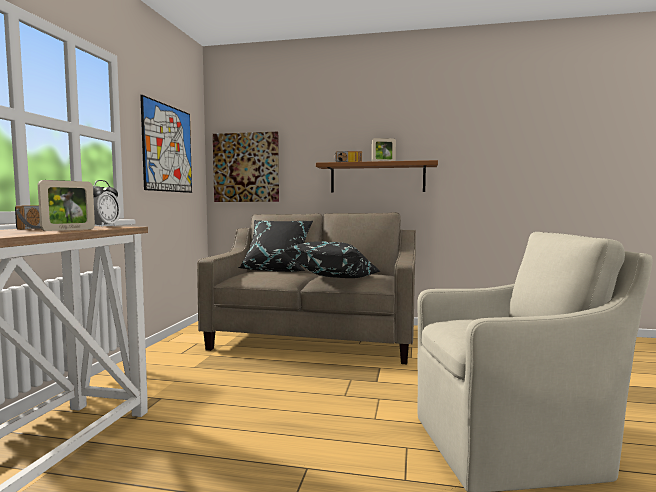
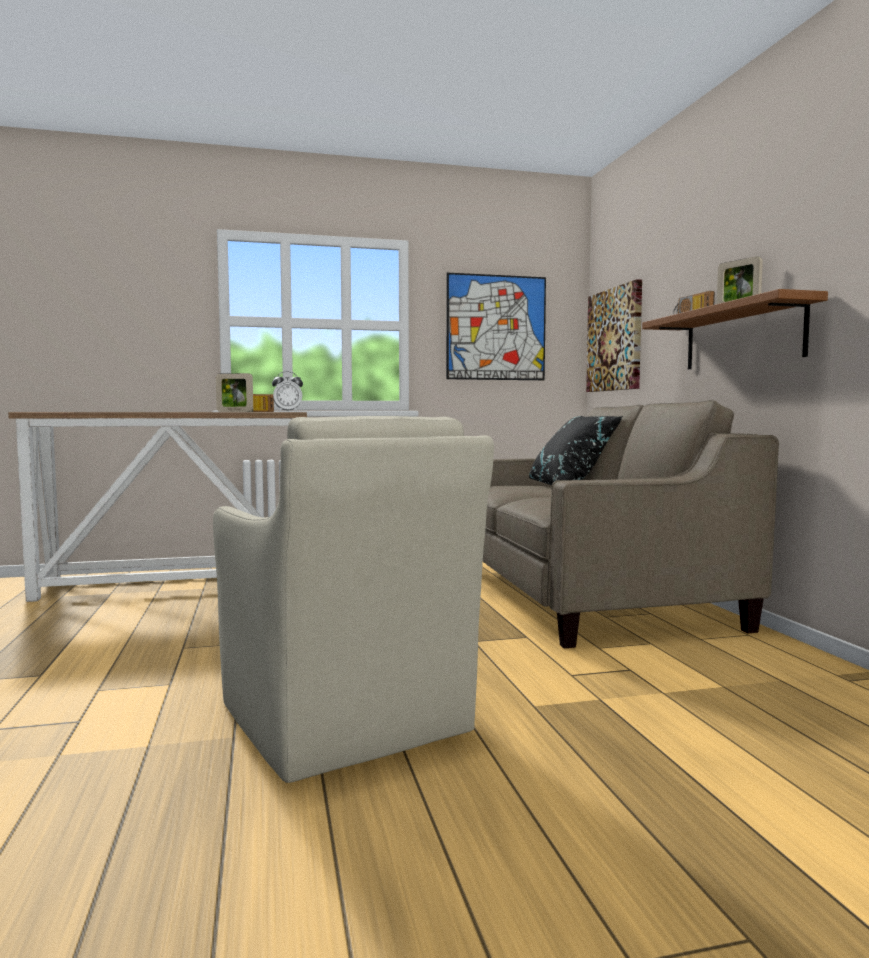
camera: 65 degrees right, 0 degrees up
(334, 279) = (542, 499): black pillow -> none

